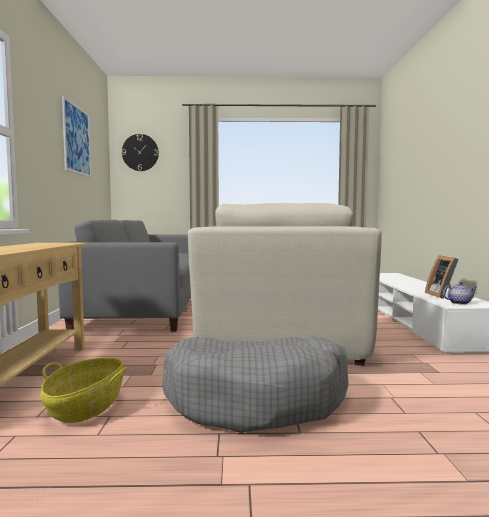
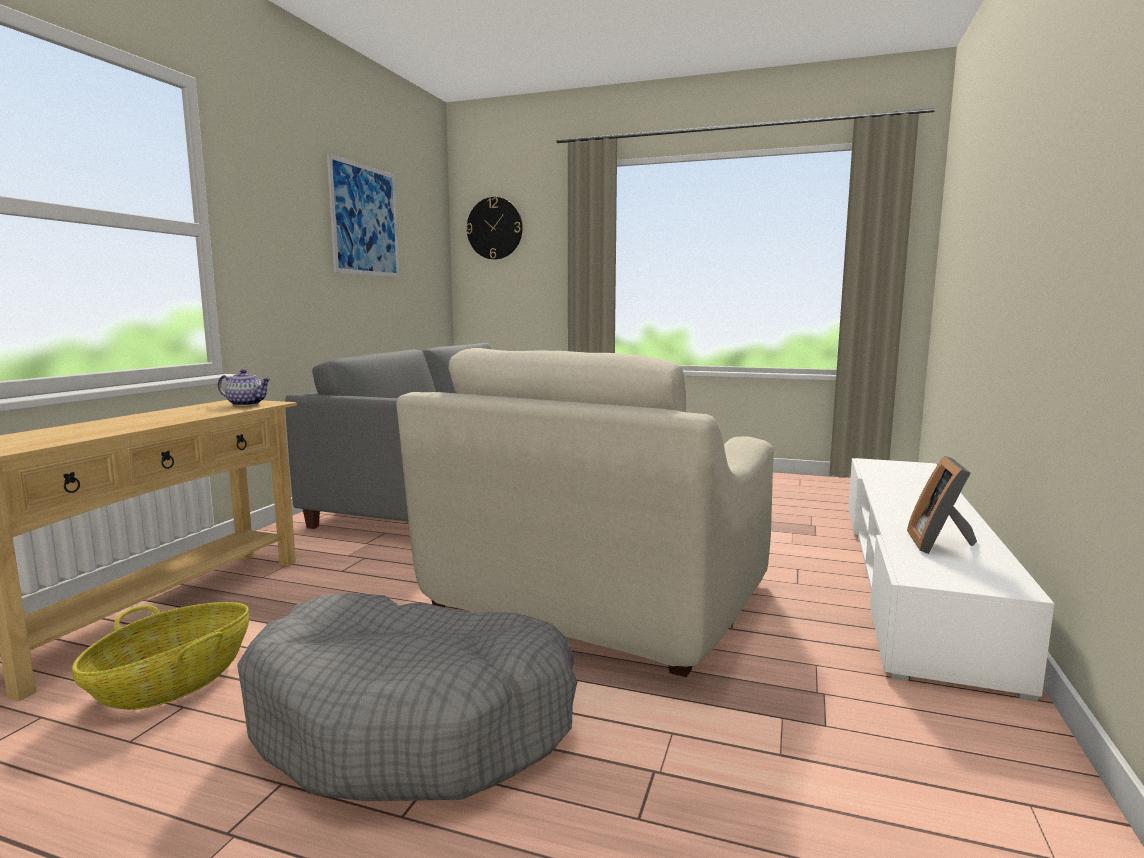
camera: 20 degrees right, 5 degrees up
(459, 303) = (949, 571): teapot -> teapot (247, 404)

